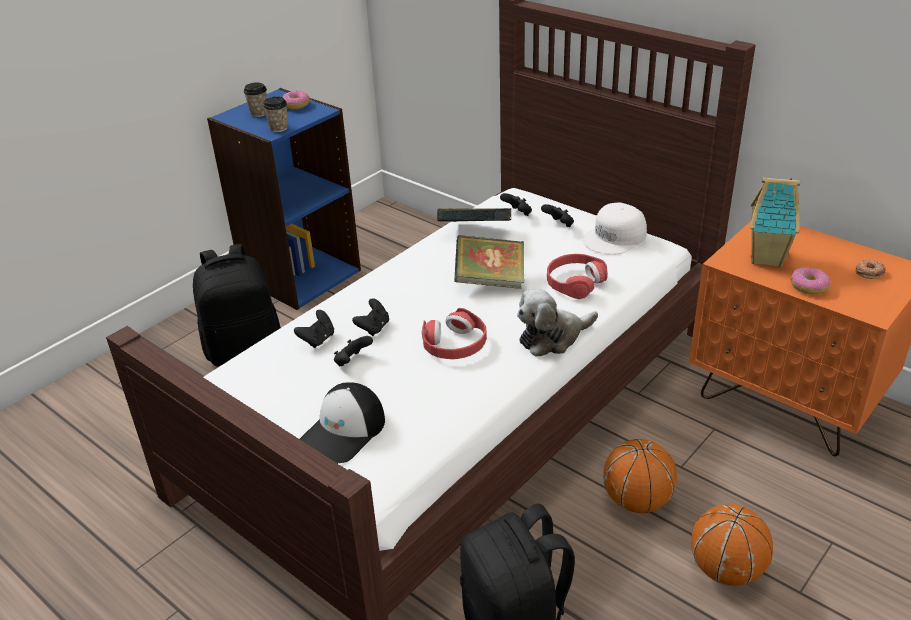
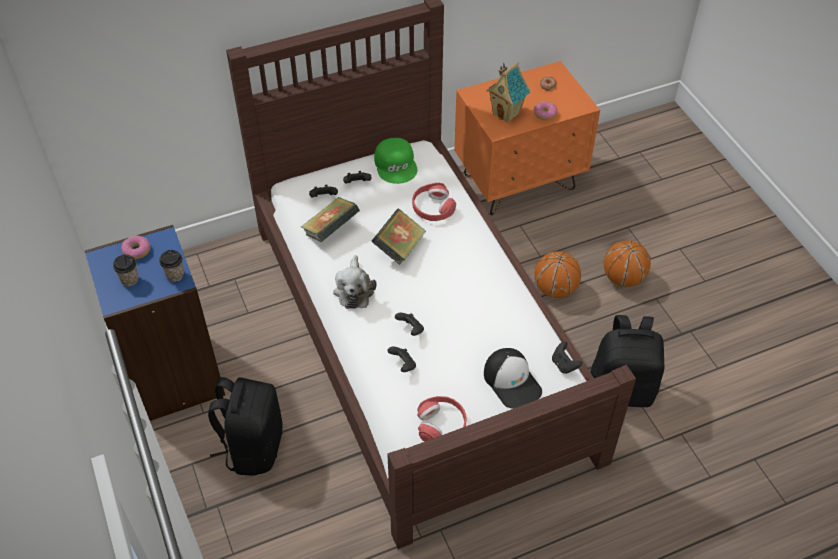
camera: 65 degrees left, 15 degrees up
(352, 362) = (442, 354): black game controller -> black game controller (564, 365)
(454, 344) = (459, 294): red headphones -> red headphones (441, 425)
(553, 337) = (483, 244): plush toy -> plush toy (354, 290)
(615, 238) = (396, 165): white cap -> green cap

